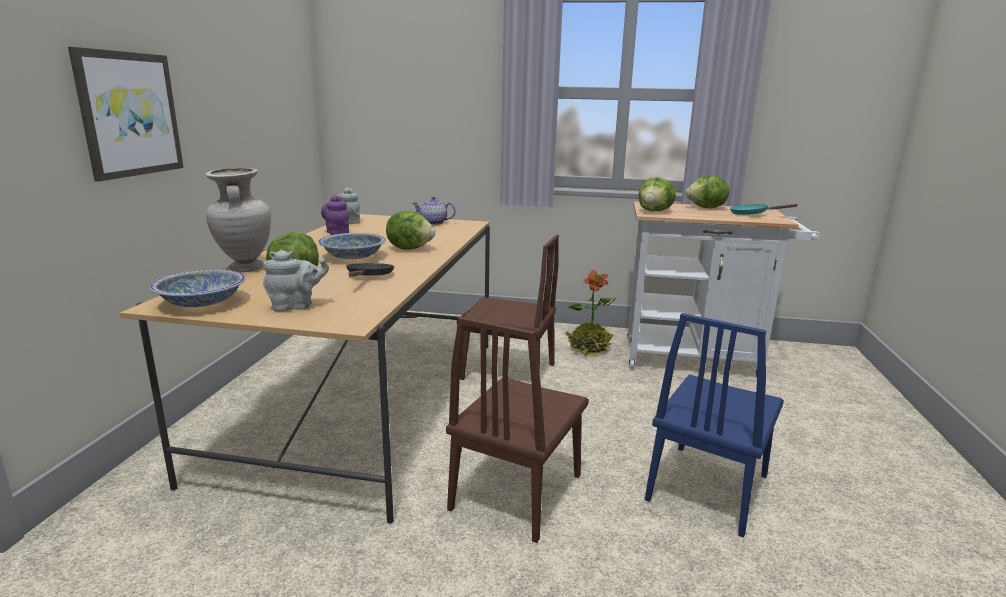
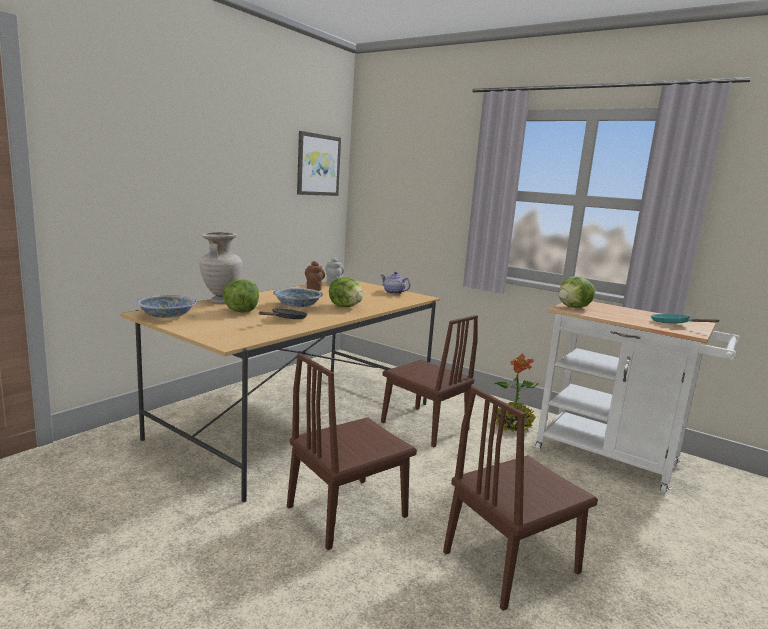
camera: 25 degrees right, 5 degrees down
(129, 114) = (177, 193): picture -> picture (318, 165)
(296, 306) = (213, 328): grey teapot -> none
(337, 232) = (314, 289): purple teapot -> brown teapot
(706, 208) = (635, 312): lettuce -> none
(707, 487) = (511, 562): blue chair -> brown chair

